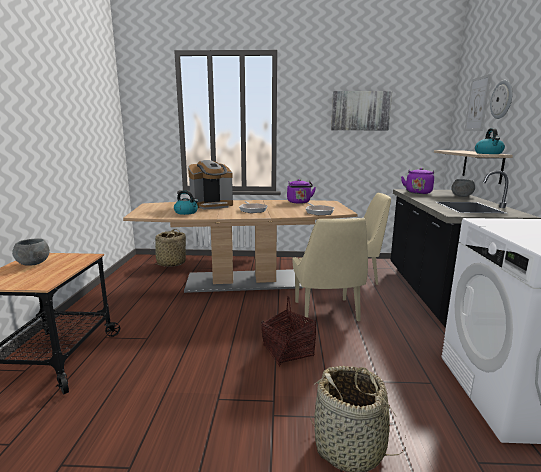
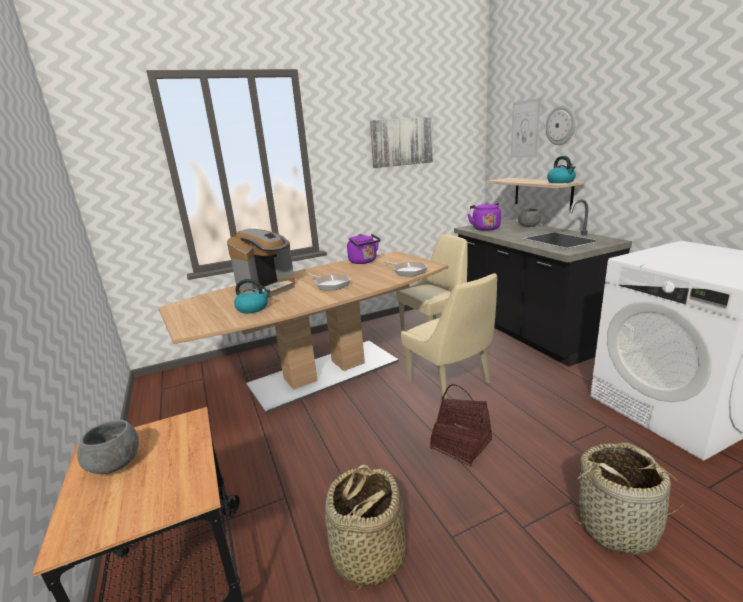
camera: 25 degrees left, 5 degrees up
(171, 263) = (203, 377): basket -> basket (367, 555)

